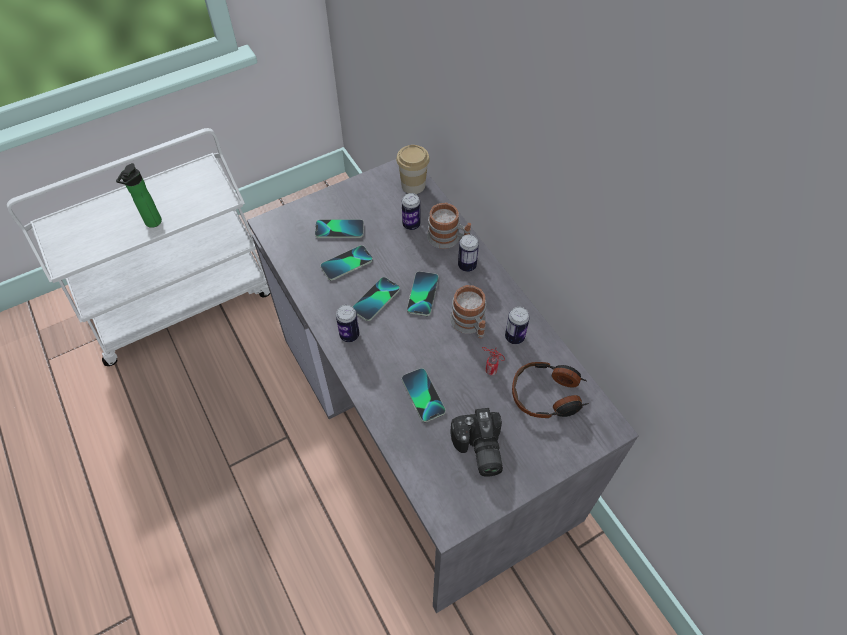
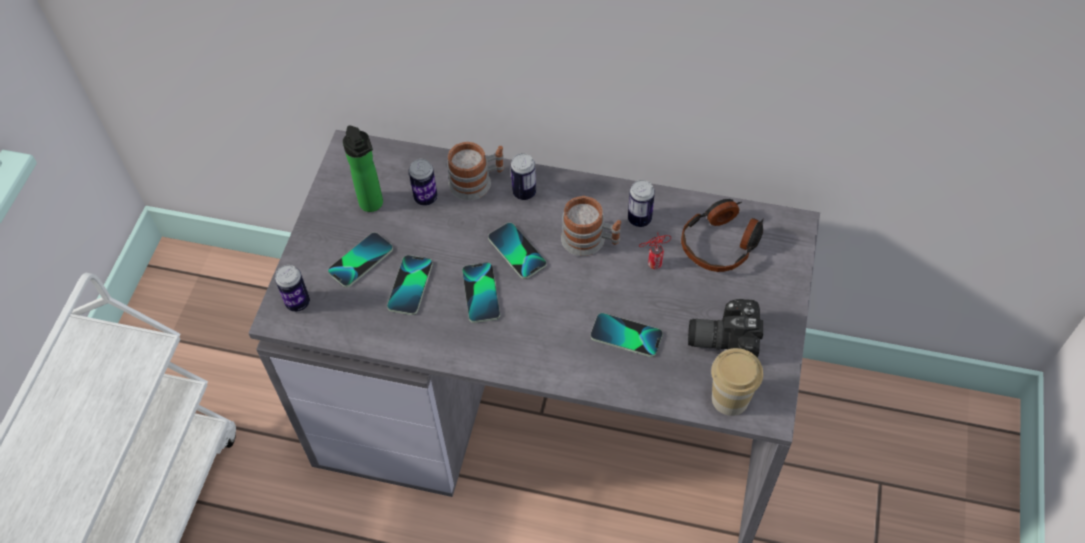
camera: 45 degrees left, 0 degrees up
(152, 223) = (95, 445): bottle -> bottle (373, 205)
(349, 335) = (497, 346): can -> can (298, 302)
(413, 185) = (379, 159): cup -> cup (730, 399)
(478, 450) = (722, 337): camera -> camera turned 150 degrees clockwise

